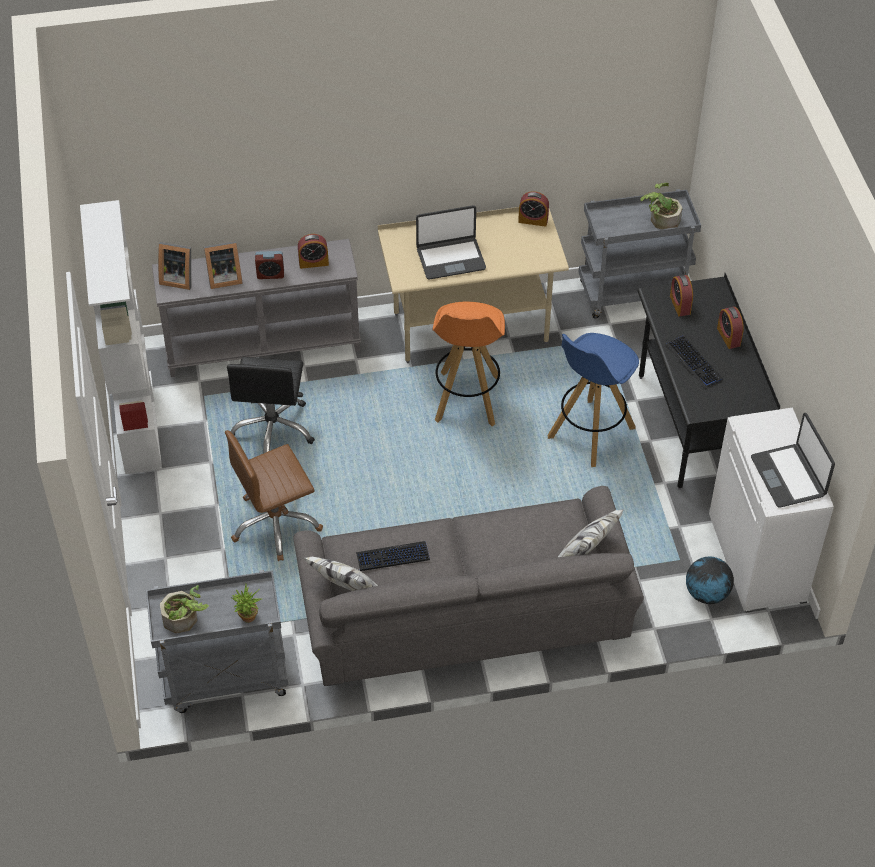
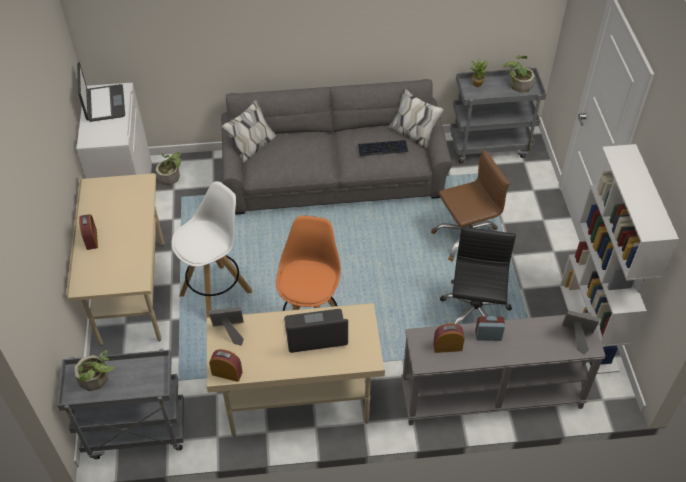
camera: 175 degrees left, 0 degrees up
(223, 278) = (533, 335): picture frame -> picture frame (230, 331)
(590, 433) = (216, 293): blue stool -> white stool
(680, 305) = (119, 271): alarm clock -> none
(693, 427) = (132, 293): black desk -> beige desk
(694, 362) = (130, 219): keyboard -> none
(706, 594) = (171, 175): globe -> potted plant

